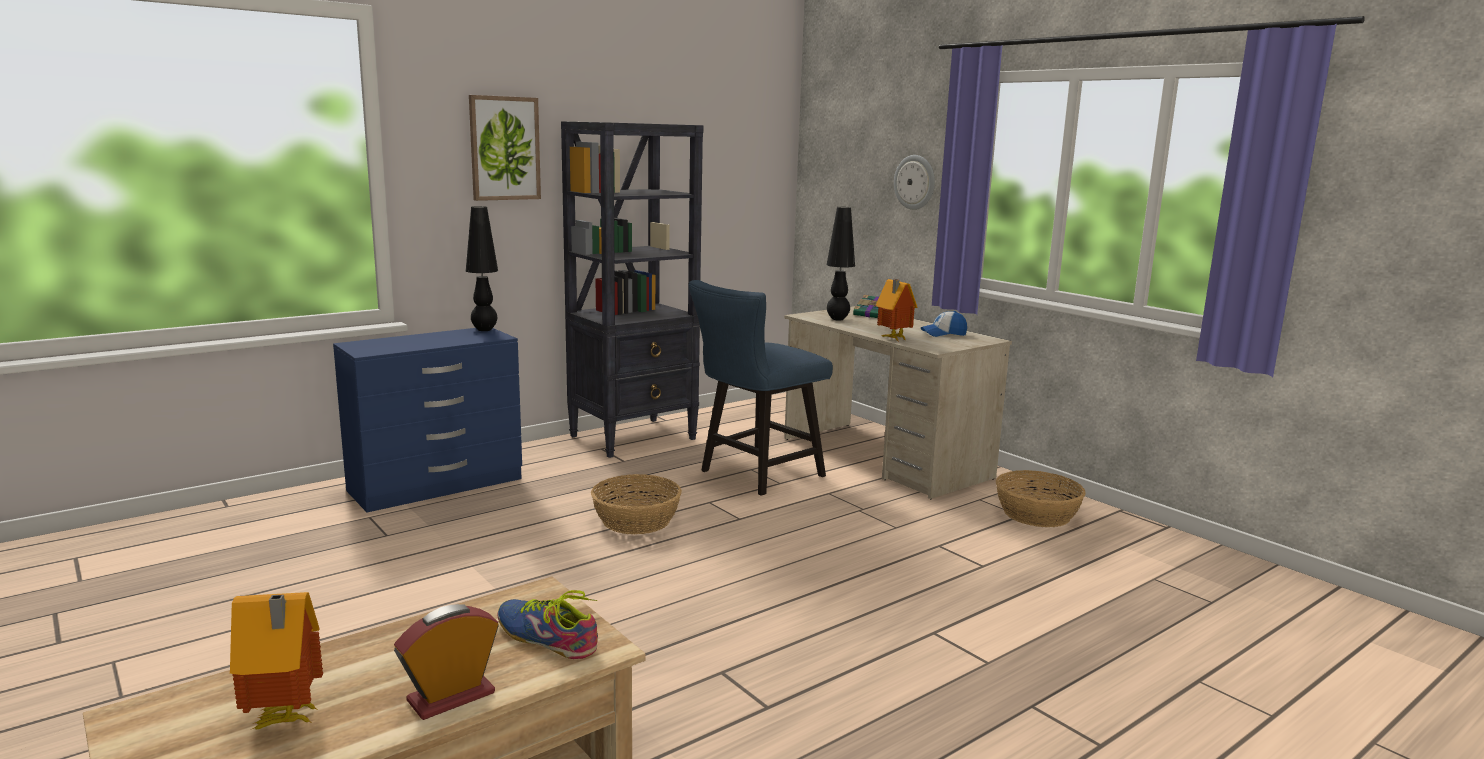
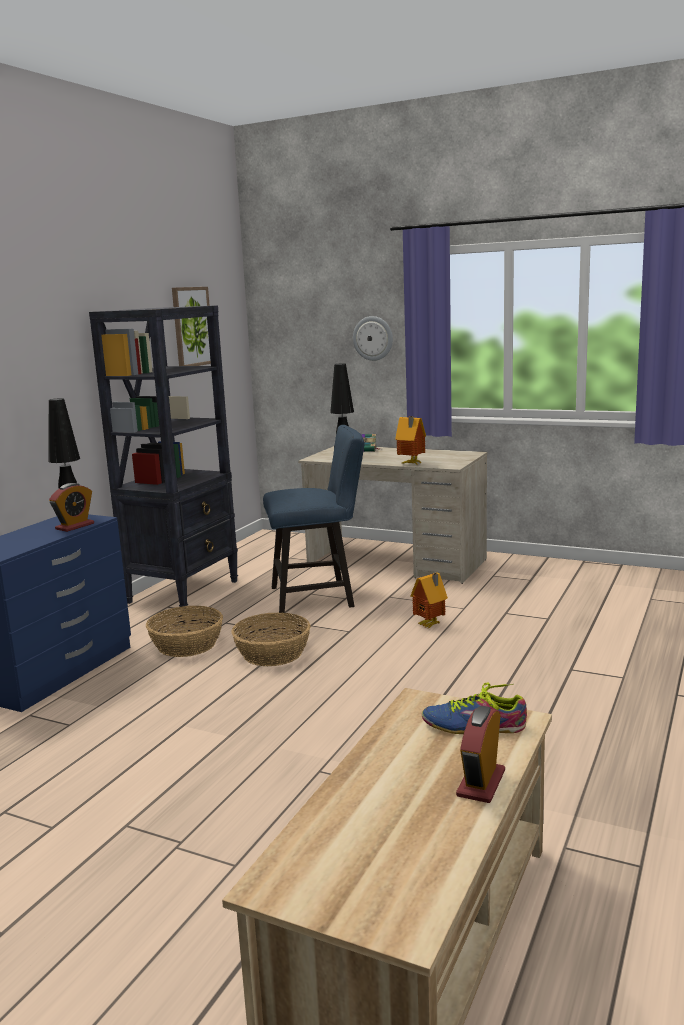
camera: 25 degrees left, 0 degrees up
(284, 721) = (395, 841): toy house -> toy house (430, 625)
(468, 339) = (75, 526): none -> alarm clock
(504, 148) = (47, 342): picture -> picture (191, 327)
(755, 475) = (319, 597): blue chair -> blue chair turned 120 degrees counterclockwise
(943, 334) = (436, 454): cap -> none
(1036, 514) = (539, 576): basket -> basket (186, 645)

